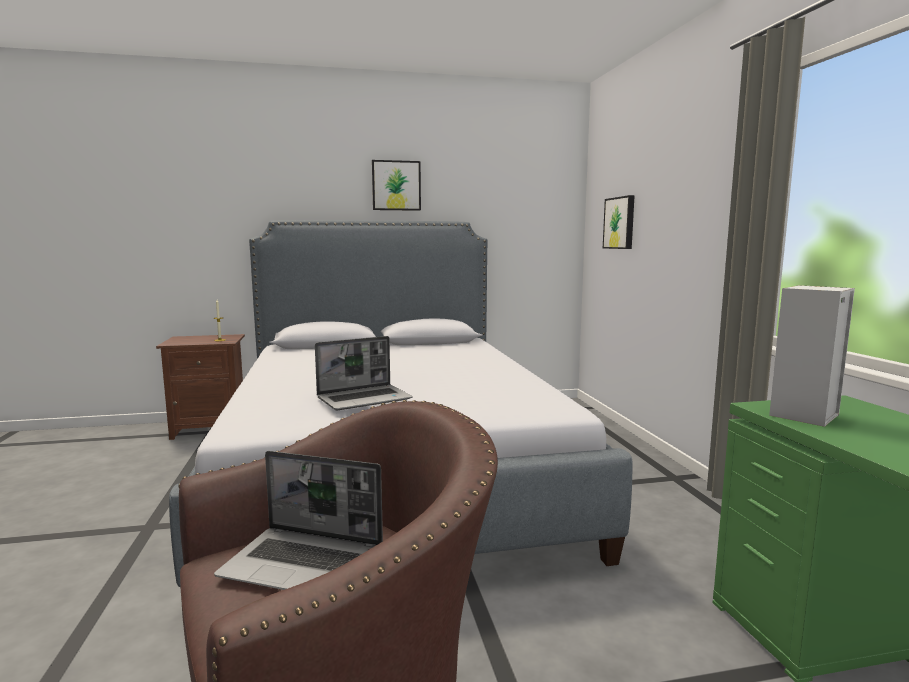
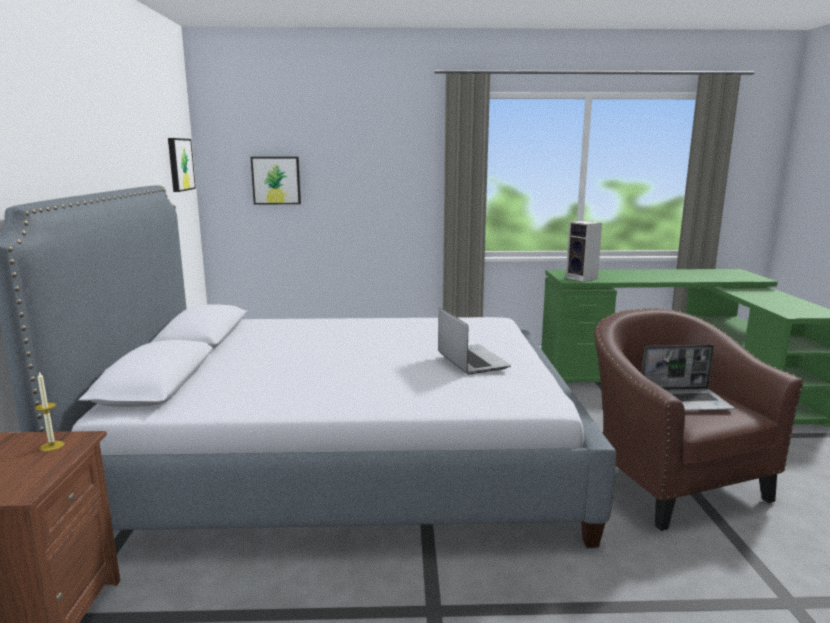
camera: 80 degrees left, 5 degrees up
(305, 564) = (685, 401): laptop -> laptop turned 60 degrees clockwise
(396, 185) = (97, 138): picture -> picture (179, 164)

